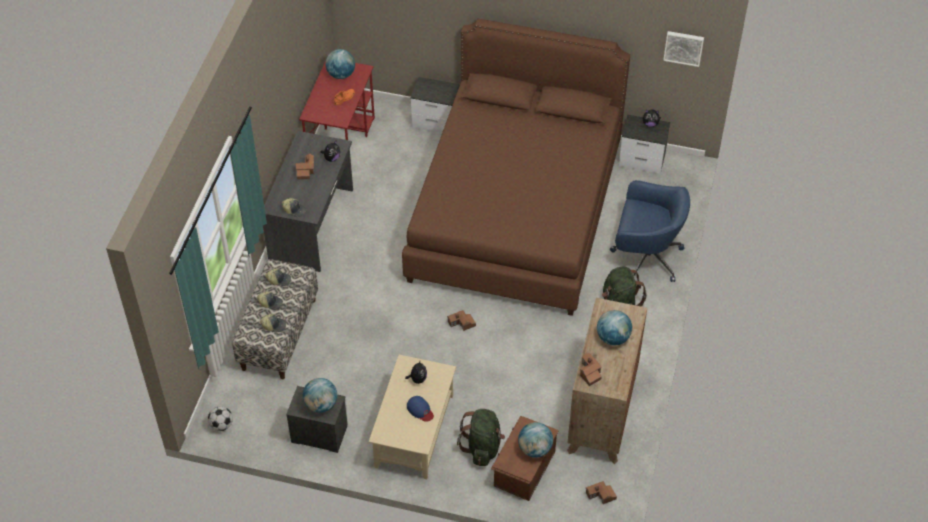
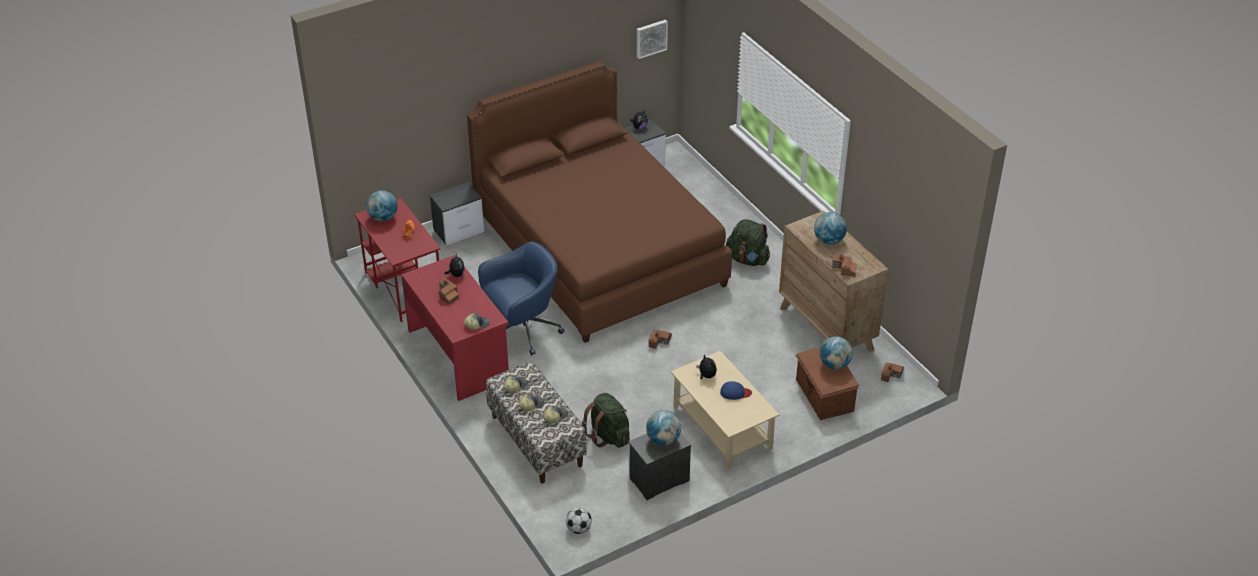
camera: 45 degrees left, 10 degrees down
(313, 225) = (459, 355): grey desk -> red desk
(482, 447) = (780, 403): green backpack -> green backpack (608, 435)
(645, 257) = (724, 221): blue office chair -> blue office chair (522, 330)

